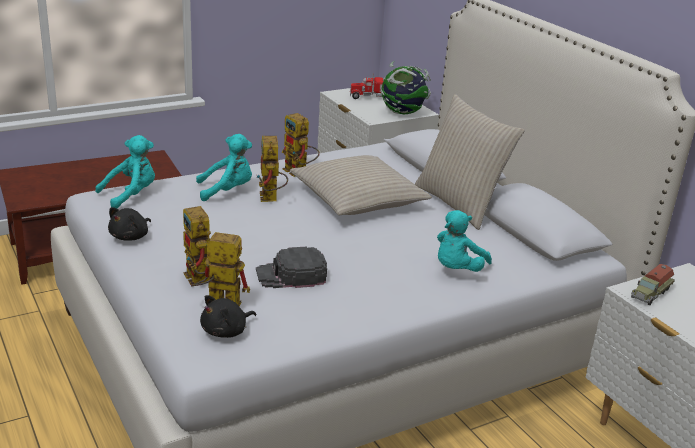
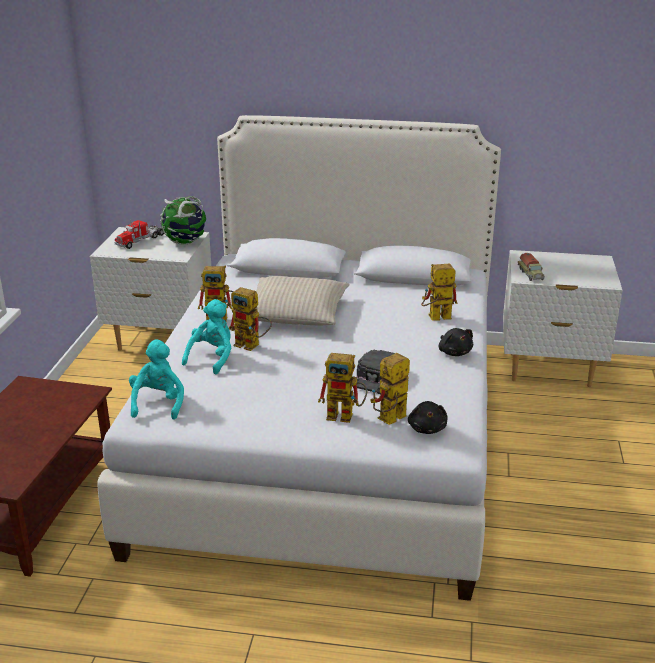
camera: 50 degrees left, 0 degrees up
(130, 236) = (237, 425): black plush toy -> black plush toy (454, 352)
(457, 269) = (435, 318): turquoise plush toy -> toy robot
(460, 204) = (350, 282): beige pillow -> none

